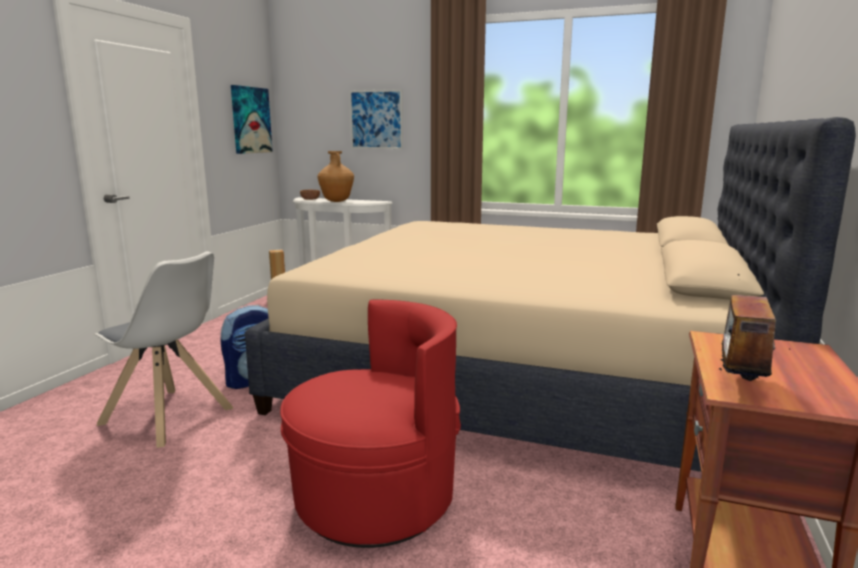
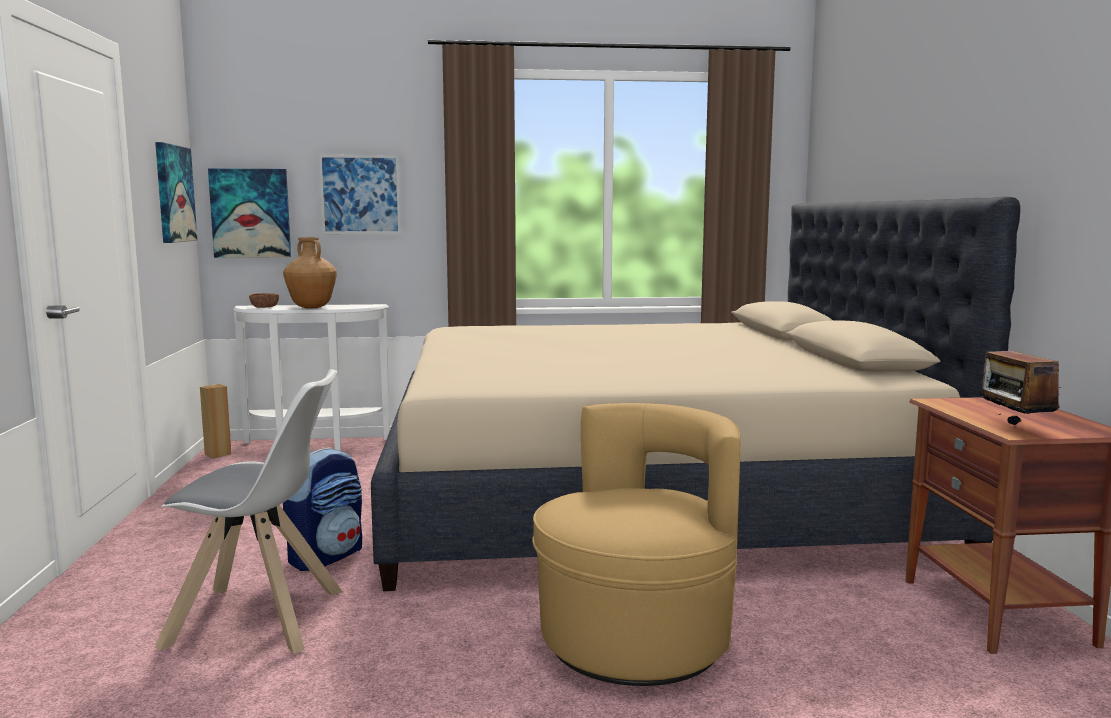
camera: 25 degrees left, 5 degrees down
(308, 133) = (251, 213): none -> picture
(373, 499) = (634, 640): red armchair -> beige armchair

